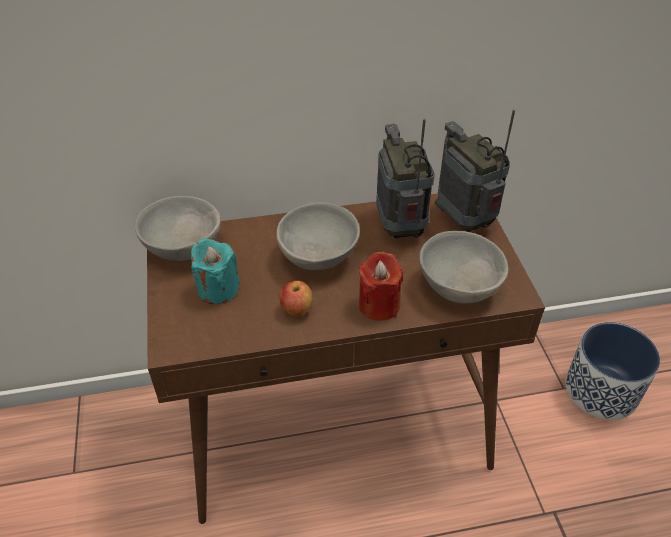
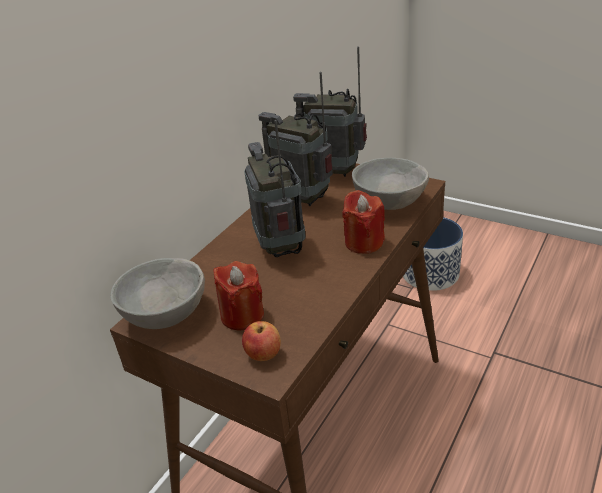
camera: 45 degrees left, 10 degrees down
(218, 289) = (242, 315): turquoise candle -> red candle
(296, 310) = (319, 283): apple -> apple (263, 355)
(319, 257) = (281, 248): grey bowl -> radio

